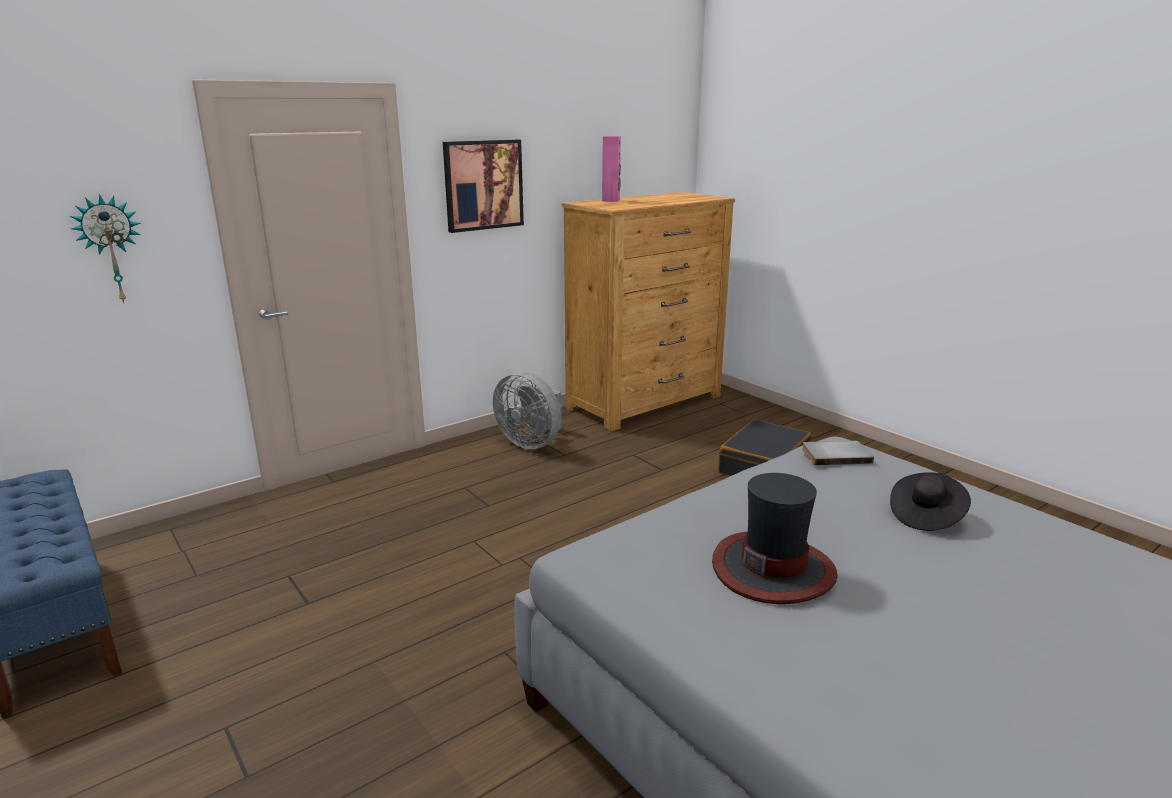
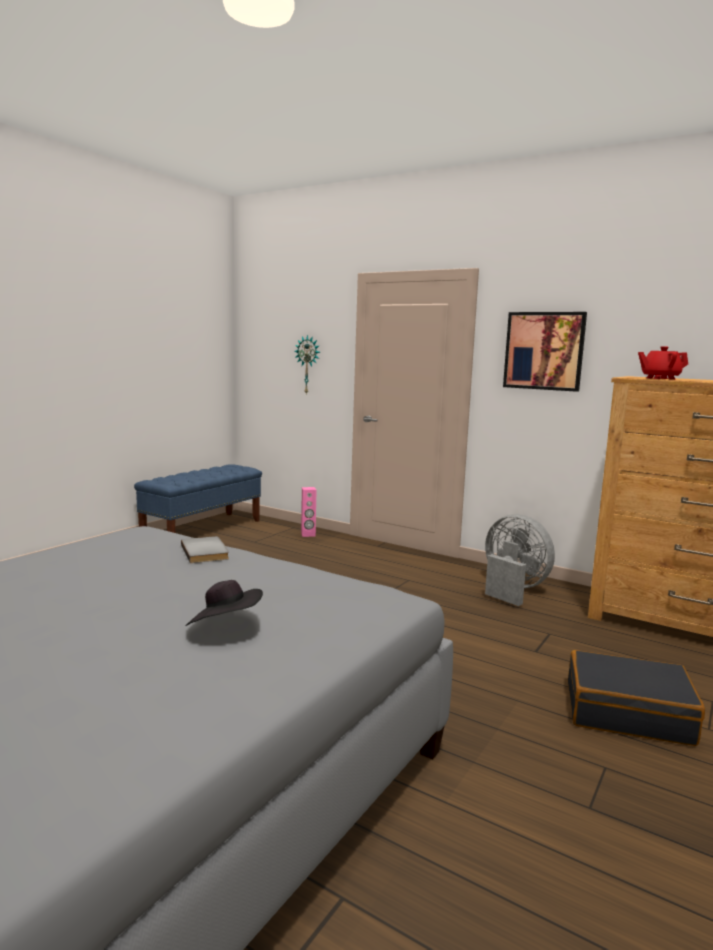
camera: 70 degrees right, 10 degrees down
(531, 442) = (512, 589): grey fan -> grey fan turned 120 degrees clockwise
(611, 200) = (681, 378): pink speaker -> pink speaker (308, 534)
(629, 205) = (660, 378): none -> red teapot
(773, 569) = (123, 574): hat -> none
(835, 455) = (359, 592): grey book -> grey book (206, 552)

